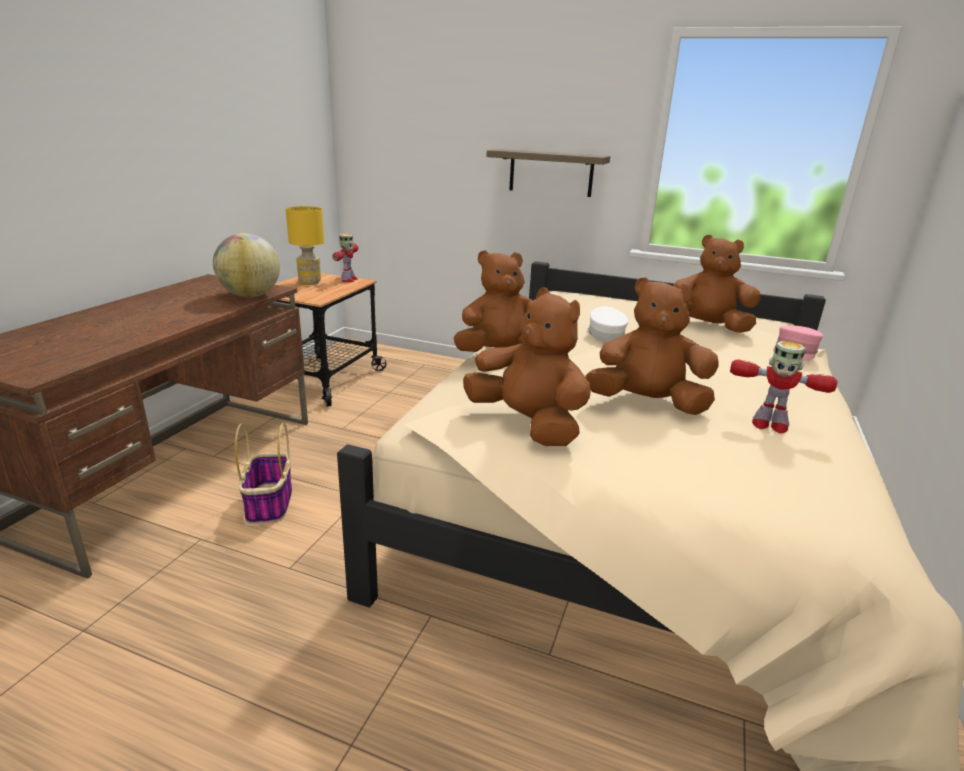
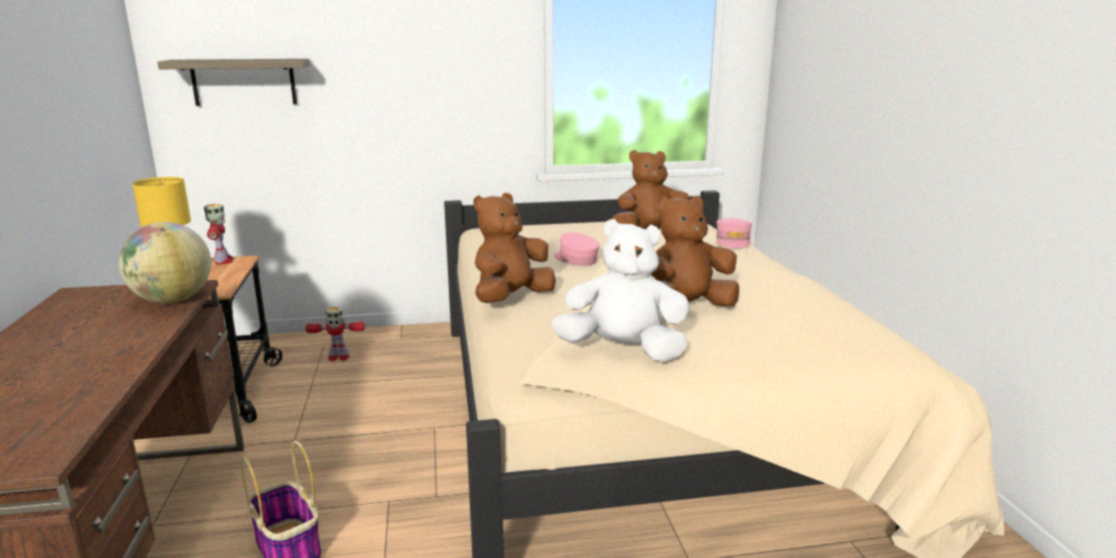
camera: 30 degrees left, 5 degrees down
(528, 424) = (623, 350): brown plush toy -> white plush toy
(551, 173) = (441, 106): shelf -> shelf (244, 82)
(604, 334) = (575, 259): white cap -> pink cap
(769, 425) = (781, 300): toy robot -> toy robot (338, 357)

